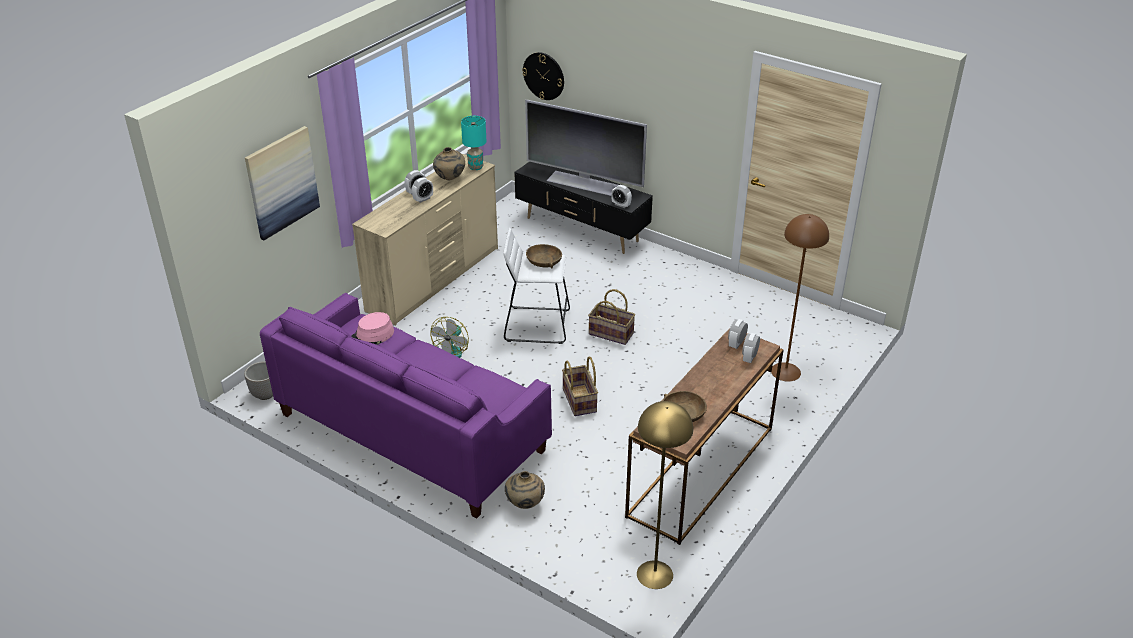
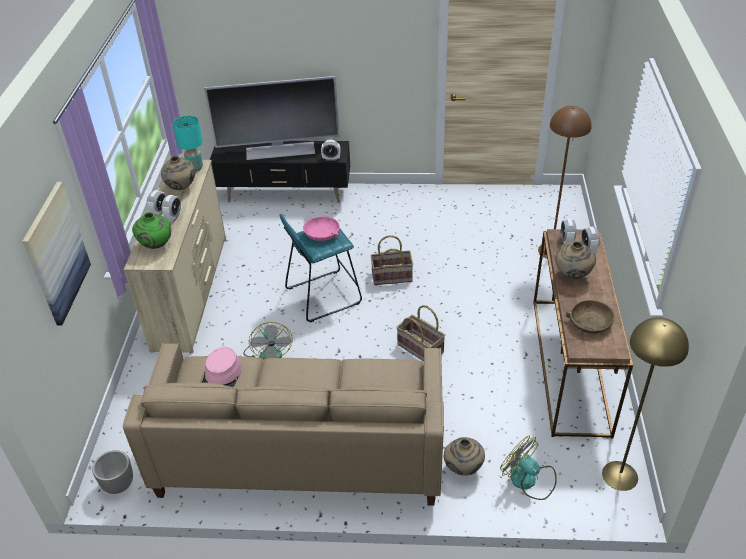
camera: 30 degrees left, 5 degrees up
(390, 215) = (156, 246): none -> green vase
(411, 432) = (300, 451): purple sofa -> beige sofa
(537, 325) = (323, 295): white stool -> turquoise stool
(544, 76) = (210, 59): wall clock -> none
(544, 261) = (322, 233): brown bowl -> pink bowl
(571, 539) = (528, 480): none -> fan
(709, 372) = (572, 276): none -> beige vase

